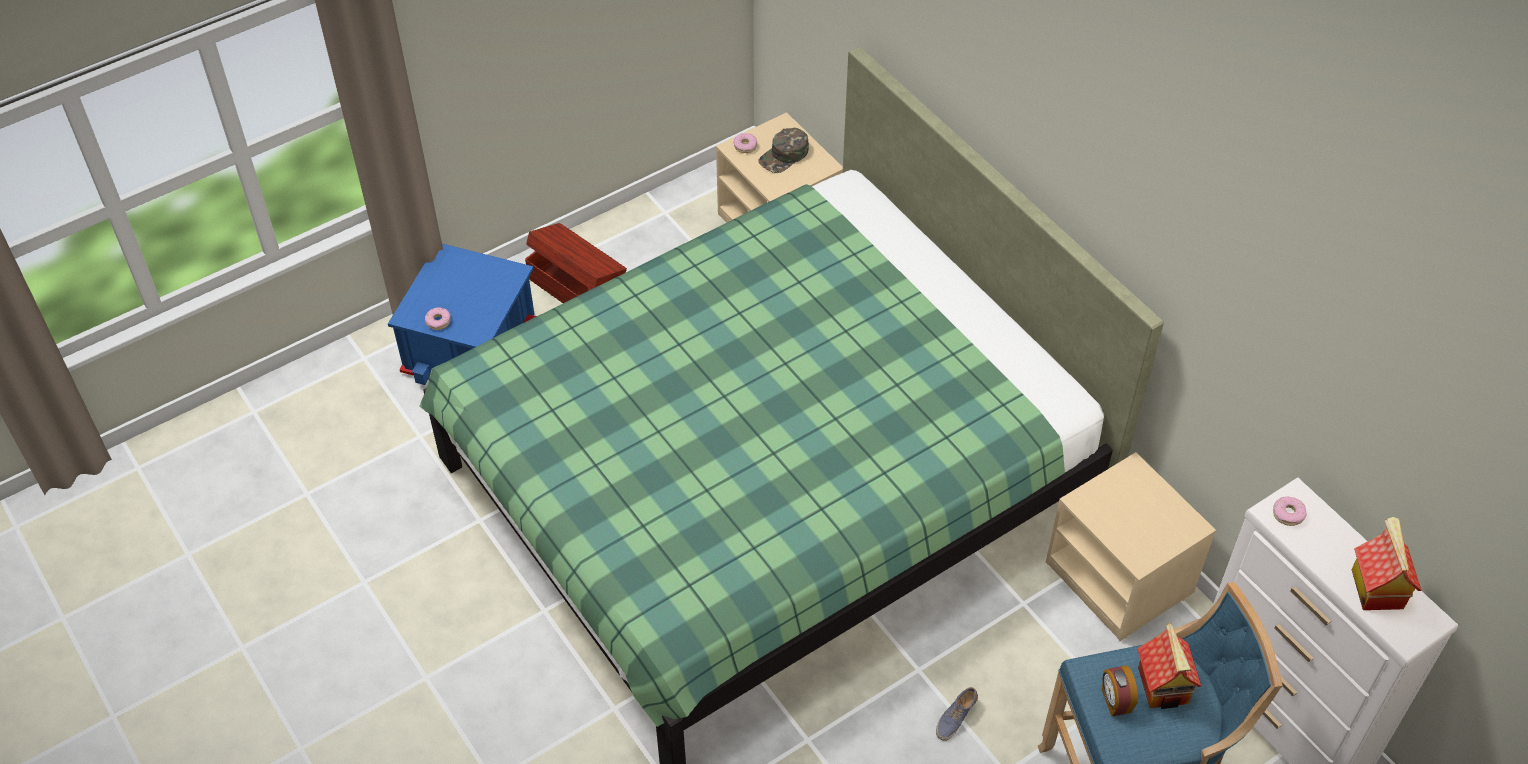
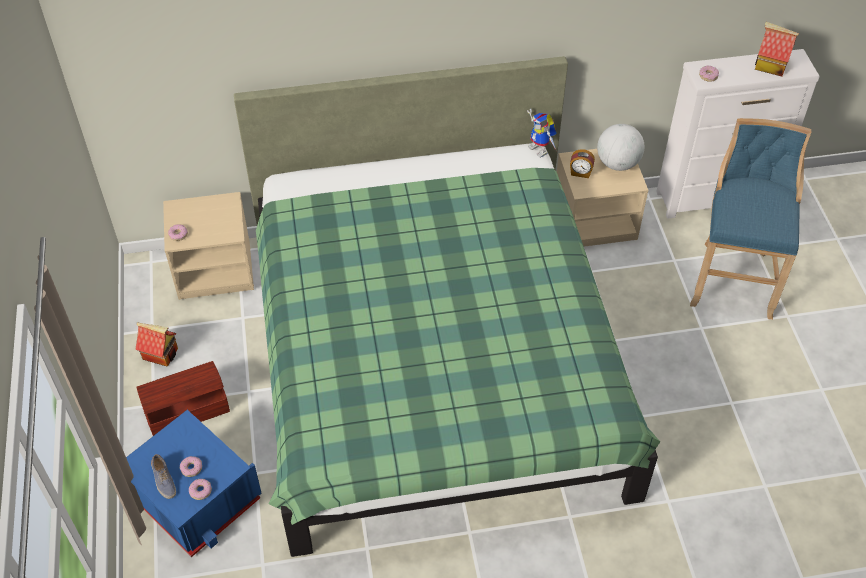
camera: 65 degrees left, 0 degrees up
(462, 302) = (191, 468): none -> donut
(784, 155) = (204, 217): green cap -> none
(955, 717) = (655, 336): shoe -> shoe (163, 480)
(1082, 410) = (541, 150): none -> toy robot
(1115, 701) = (751, 220): alarm clock -> alarm clock (580, 173)
(1164, 527) = (617, 164): none -> globe
(1164, 686) = (749, 197): toy house -> toy house (161, 353)

